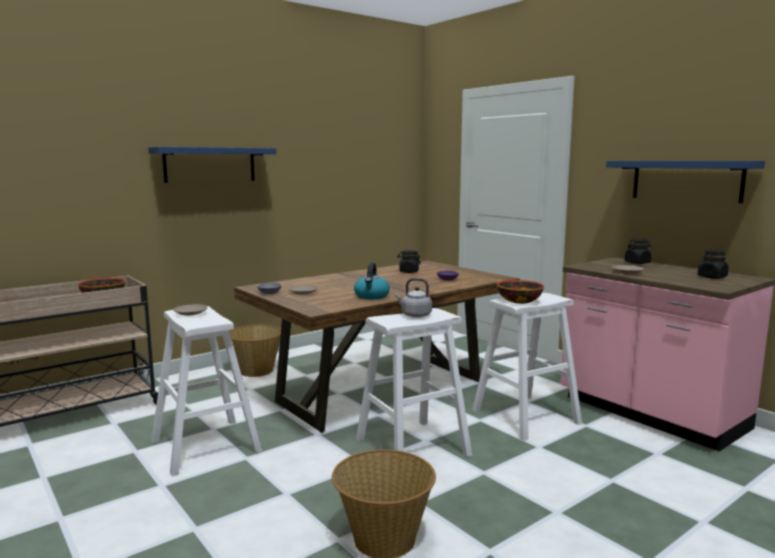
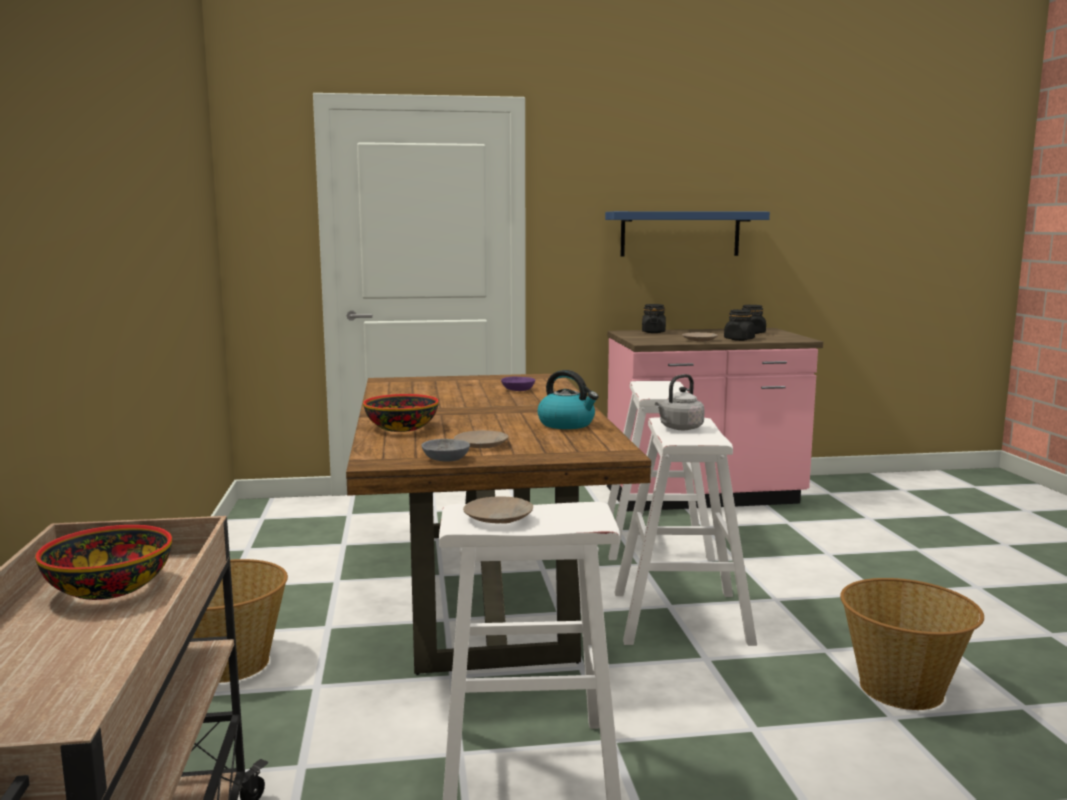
camera: 60 degrees left, 0 degrees up
(210, 164) = (76, 212): blue shelf -> none
(409, 271) = (432, 393): black jar -> black jar (739, 339)
(519, 301) = (664, 392): bowl -> bowl (402, 428)

